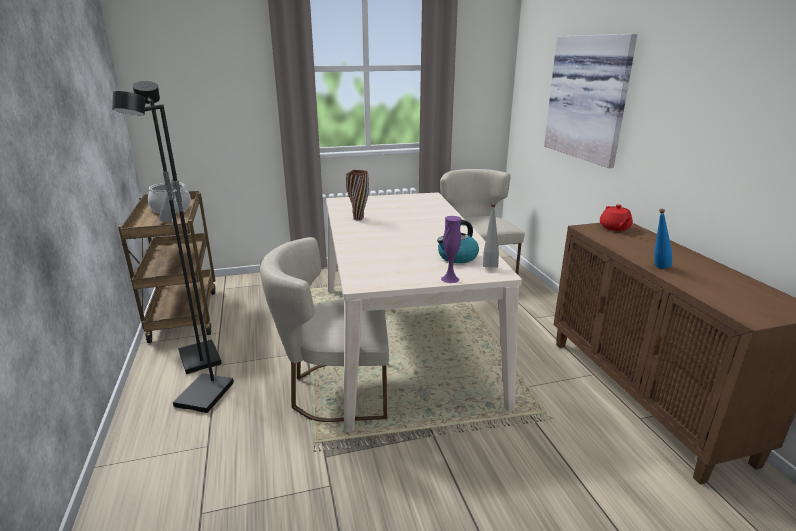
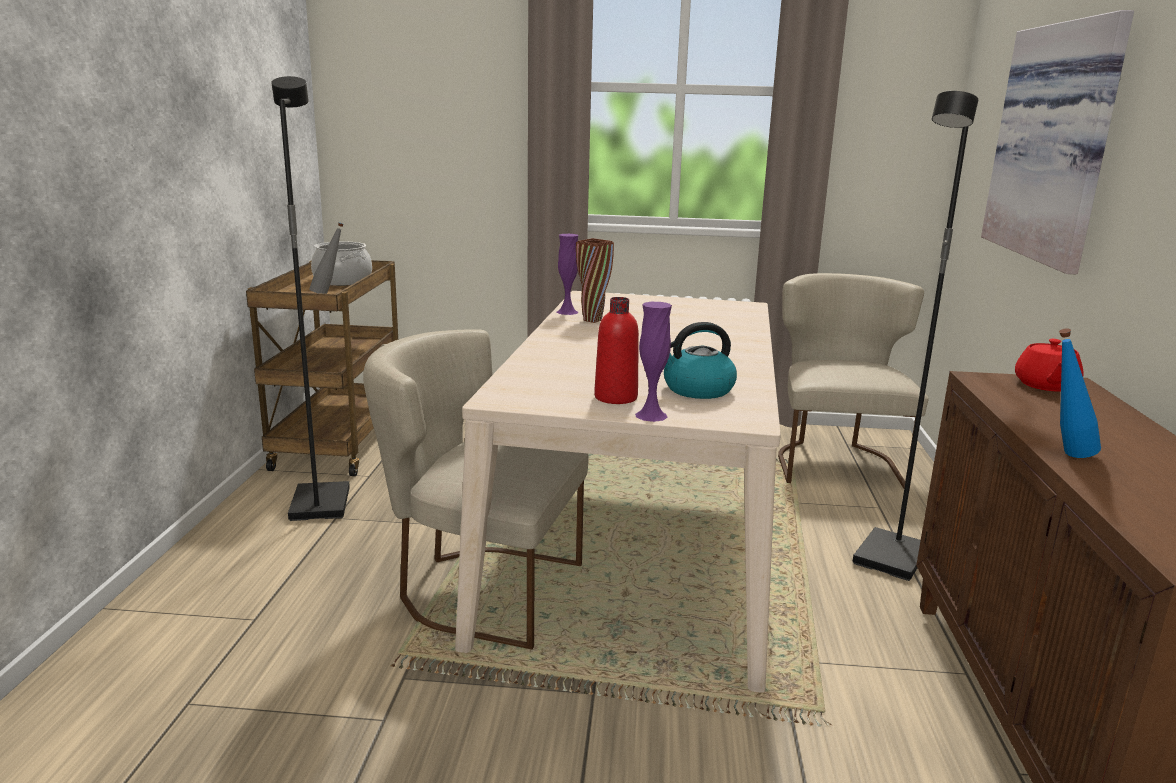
camera: 20 degrees right, 5 degrees down
(205, 396) = (295, 554): black floor lamp -> black floor lamp (892, 559)
(338, 214) = (567, 312): none -> purple vase
(421, 270) = (615, 397): none -> red bottle
(489, 266) = (741, 409): grey bottle -> none

